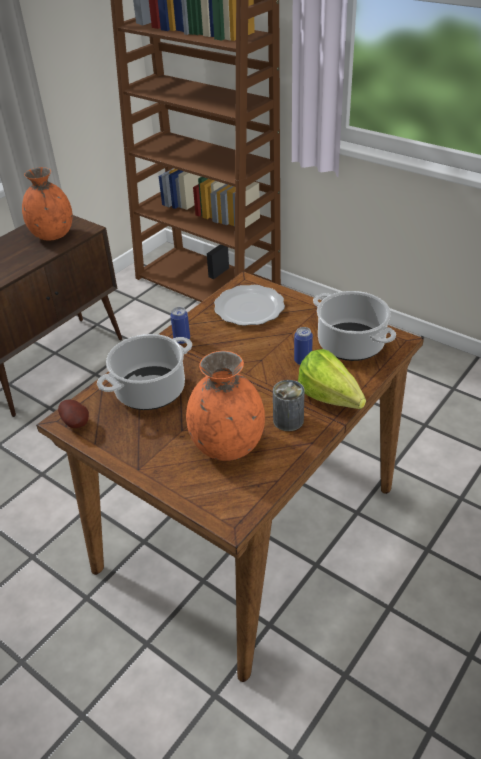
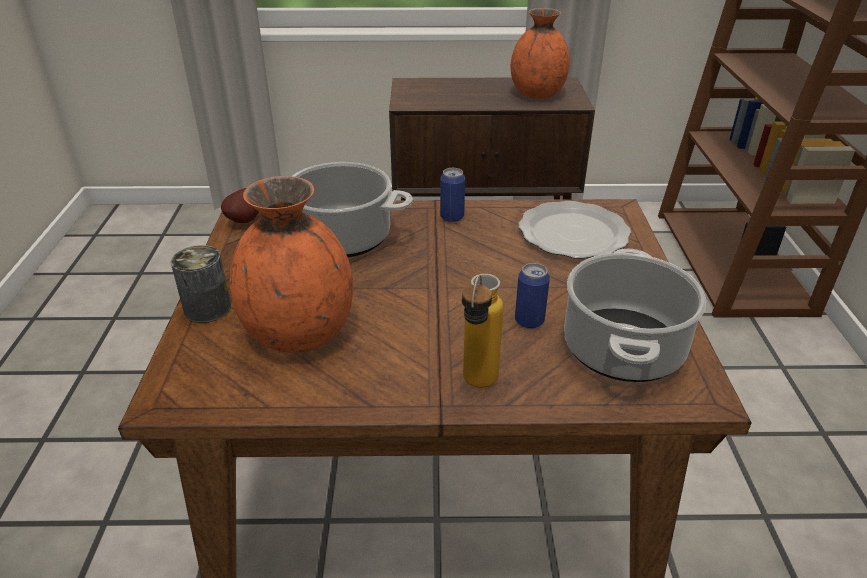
camera: 50 degrees right, 5 degrees down
(288, 420) = (395, 363): can -> can (207, 308)
(332, 402) = (476, 387): lettuce -> bottle

